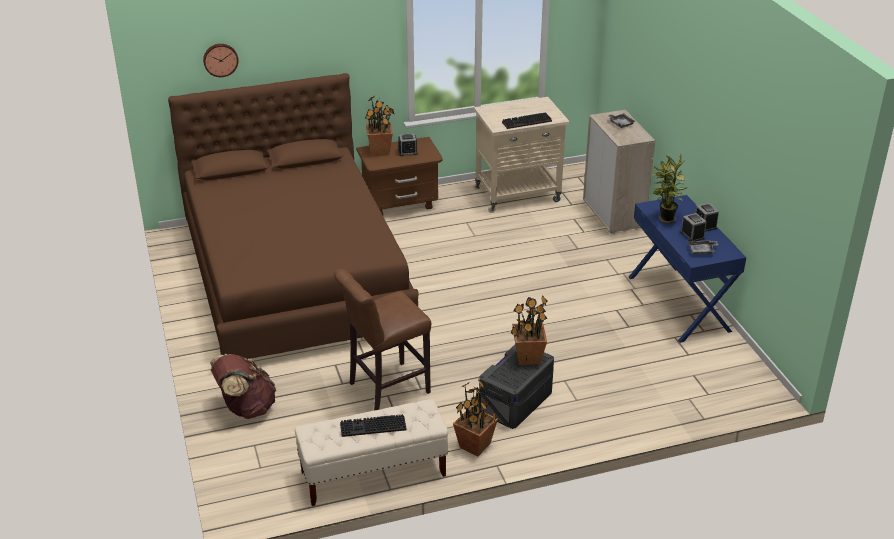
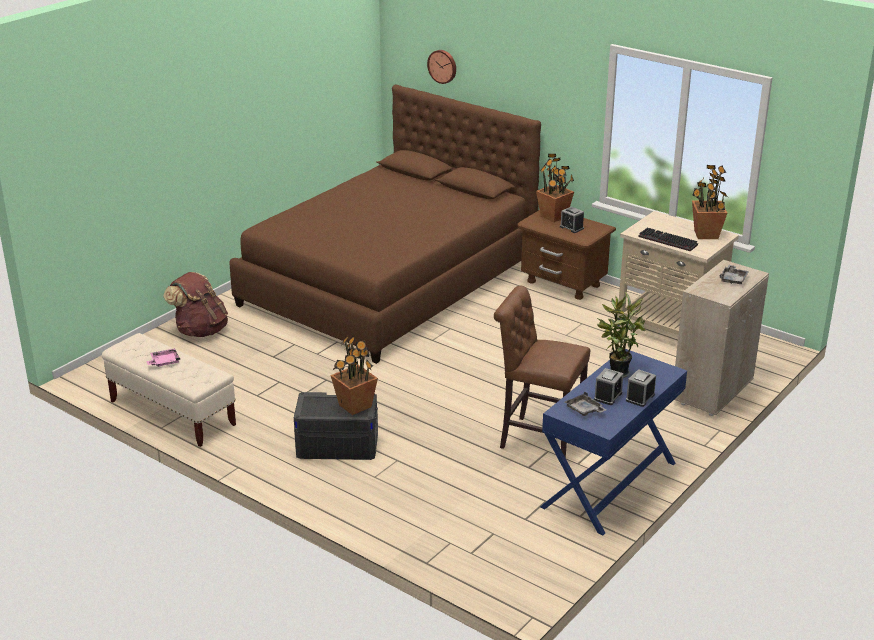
camera: 55 degrees right, 5 degrees down
(372, 428) = (164, 362): keyboard -> pink tray
(385, 389) = (286, 377): brown stool -> brown stool (537, 439)
(474, 446) = (253, 447): potted plant -> potted plant (705, 234)

